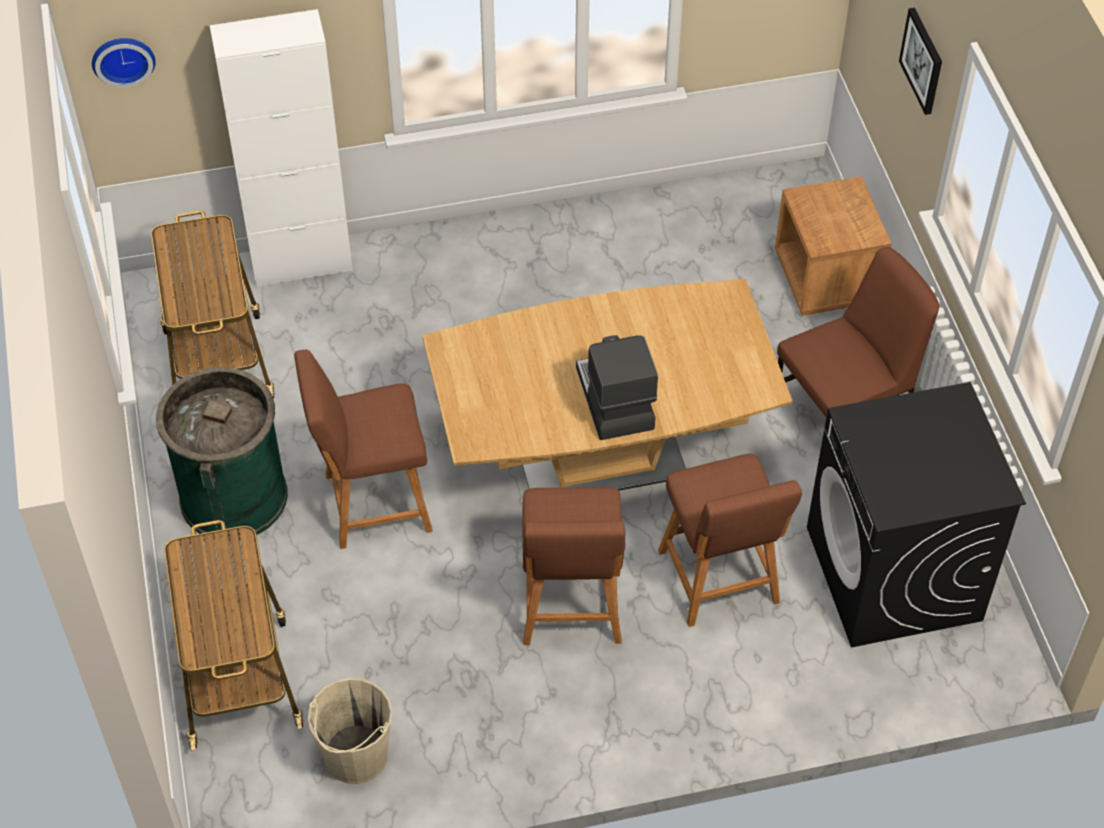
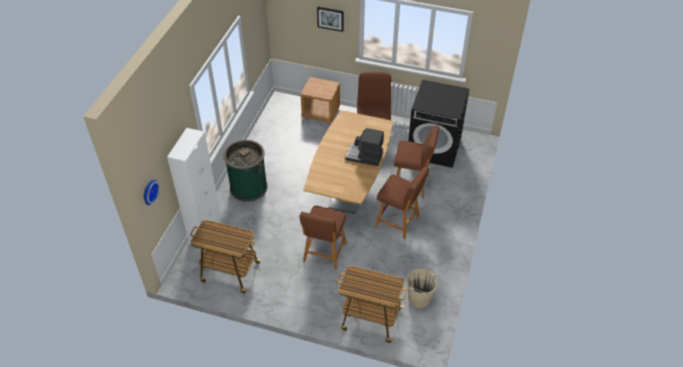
camera: 60 degrees left, 5 degrees down
(234, 496) = (293, 290): green trash can -> green trash can (248, 187)

